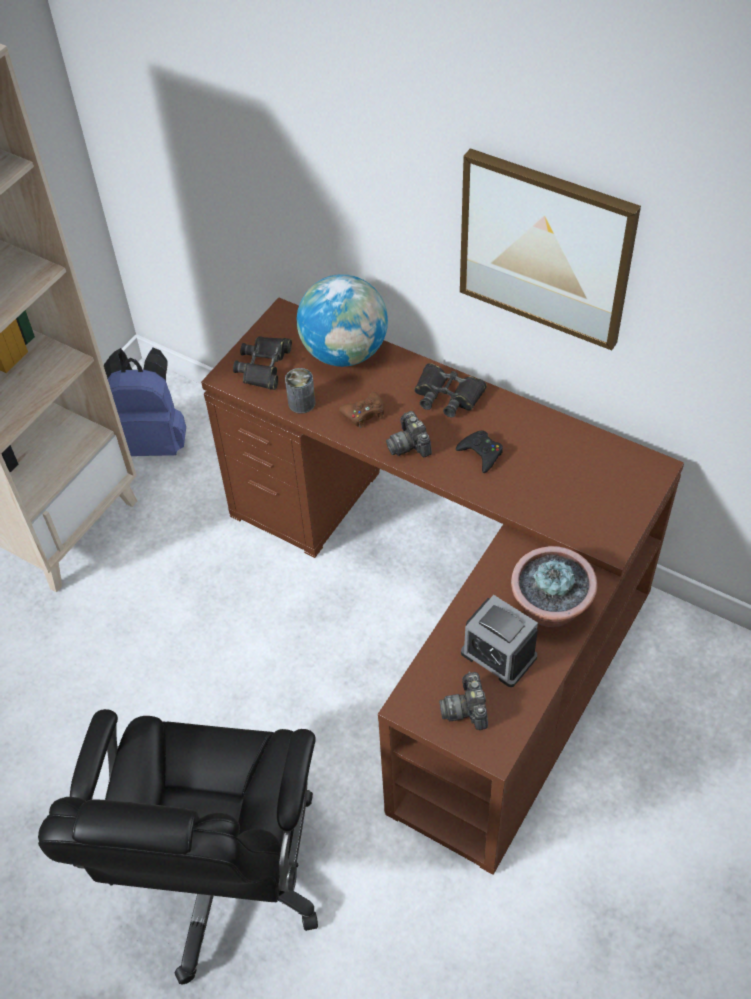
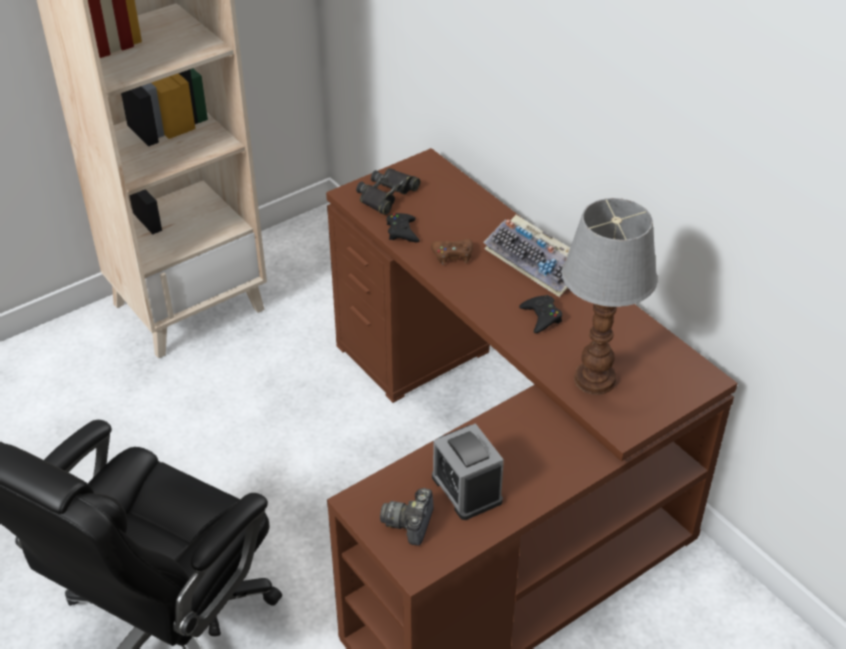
camera: 20 degrees right, 10 degrees down
(151, 441) = (302, 267): blue backpack -> none
(301, 403) = (402, 231): can -> black game controller
(344, 352) = (463, 204): globe -> none
(409, 444) = (479, 291): camera -> none
(447, 395) = (537, 262): black binoculars -> keyboard
(546, 248) = (642, 122): picture -> none
(550, 610) = (537, 468): potted plant -> none
(561, 502) = (595, 378): none -> table lamp

